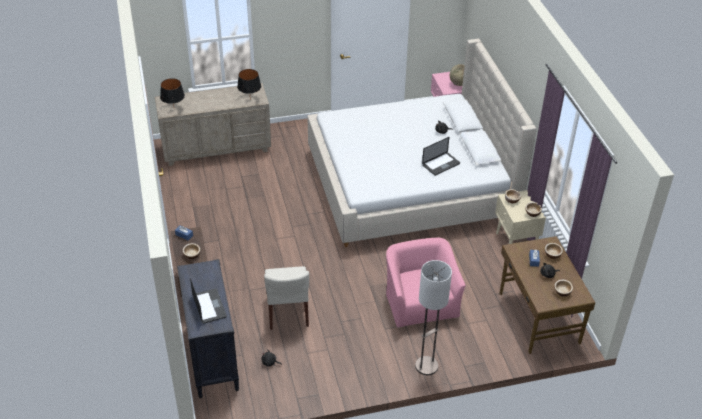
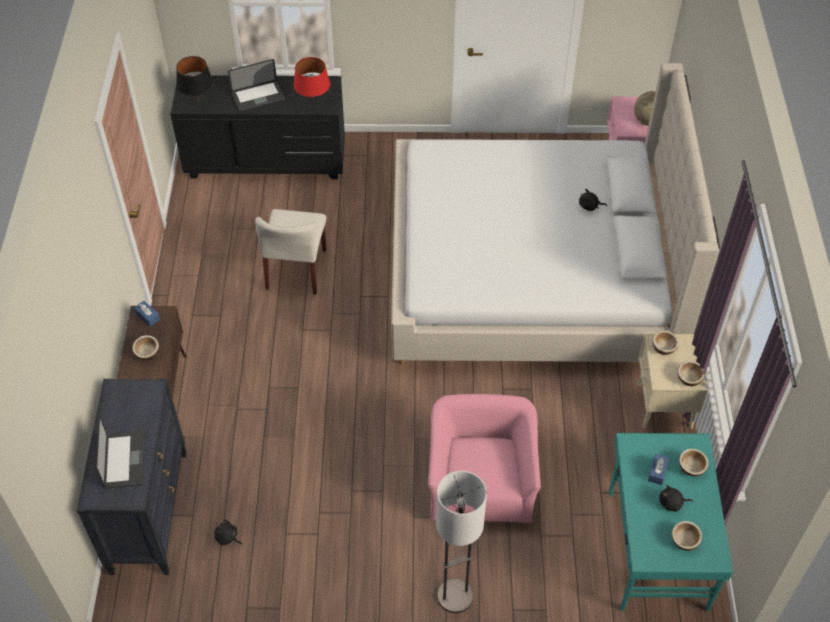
camera: 15 degrees right, 10 degrees up
(216, 148) = (266, 161): beige dresser -> black dresser
(250, 99) = (313, 102): black table lamp -> red table lamp
(288, 311) = (281, 457): beige chair -> beige chair (296, 269)
(441, 164) = (568, 266): laptop -> laptop (258, 97)
(538, 318) = (655, 550): brown desk -> turquoise desk

